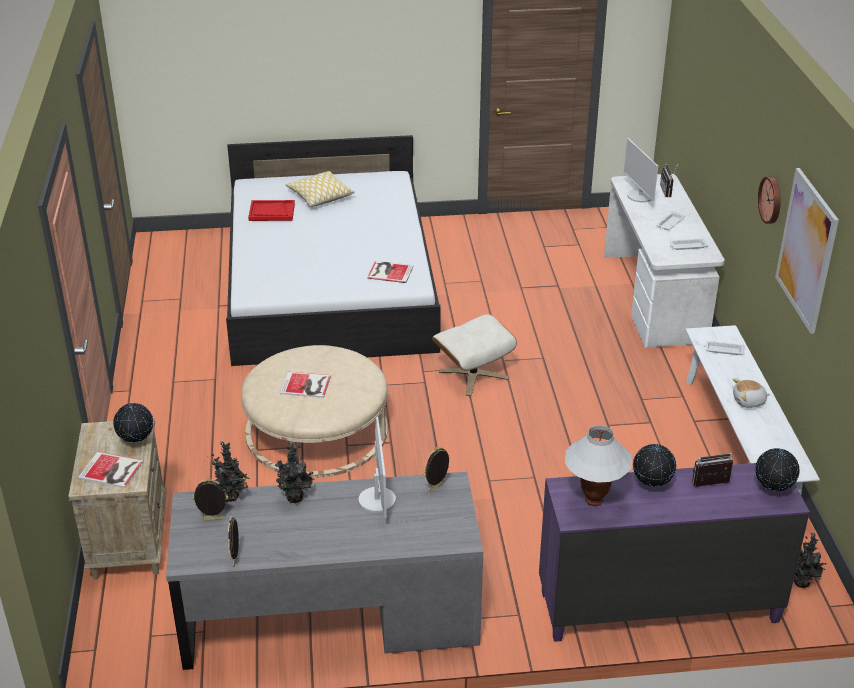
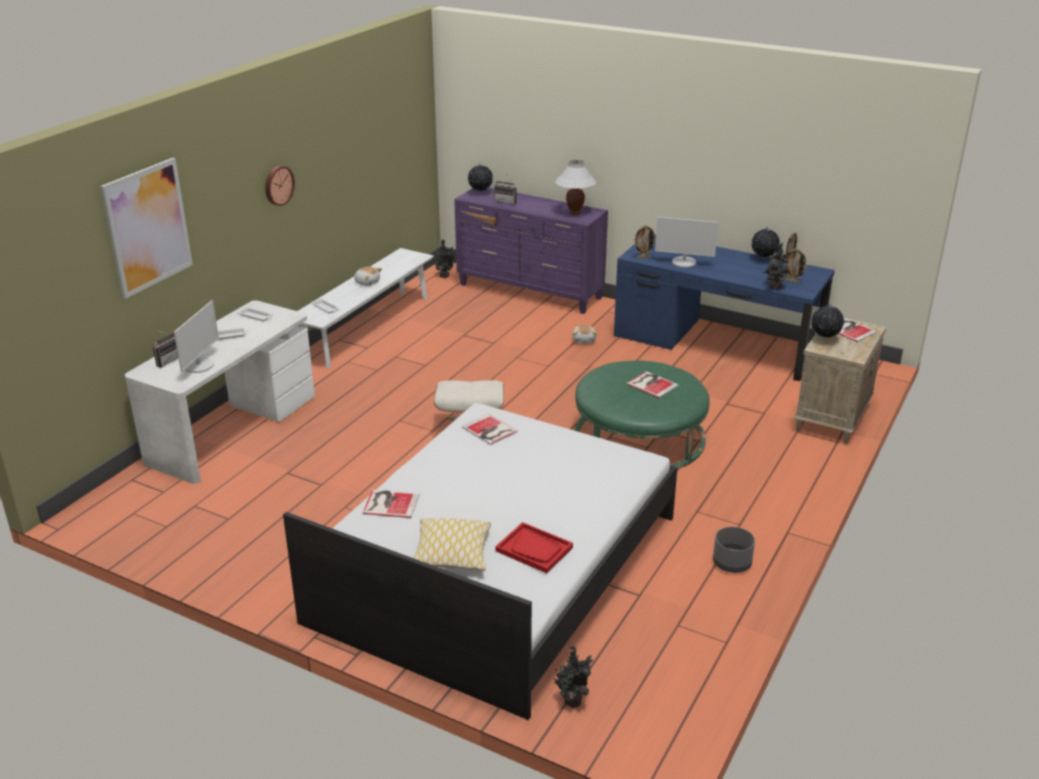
camera: 145 degrees left, 5 degrees down
(163, 349) = (732, 563): none -> grey planter
(295, 499) = (734, 276): potted plant -> potted plant (573, 700)
(316, 431) = (639, 436): beige ottoman -> green ottoman
(330, 615) = (716, 343): grey desk -> blue desk
(377, 499) = (684, 262): monitor -> monitor turned 105 degrees counterclockwise
(393, 206) = (390, 503): none -> book
(492, 541) = (584, 340): none -> plush toy
(651, 486) = (536, 209): globe -> globe (763, 259)
(807, 250) = (329, 161): picture -> picture (147, 227)

